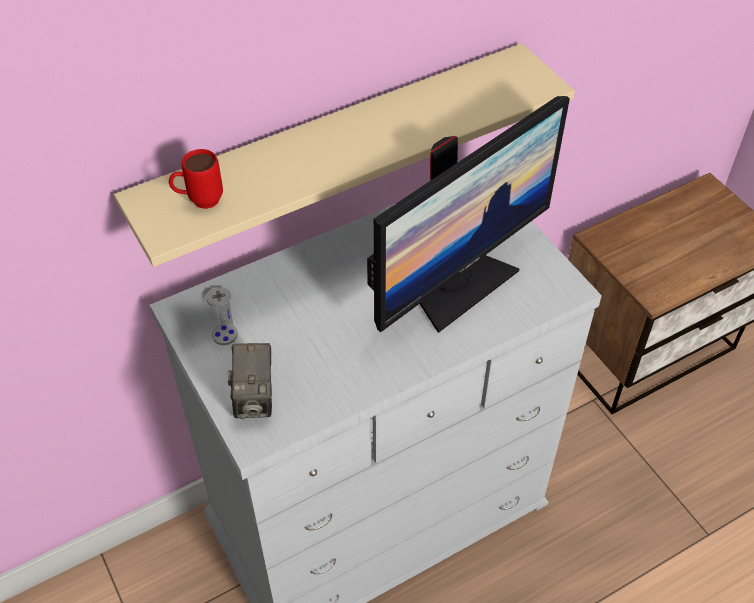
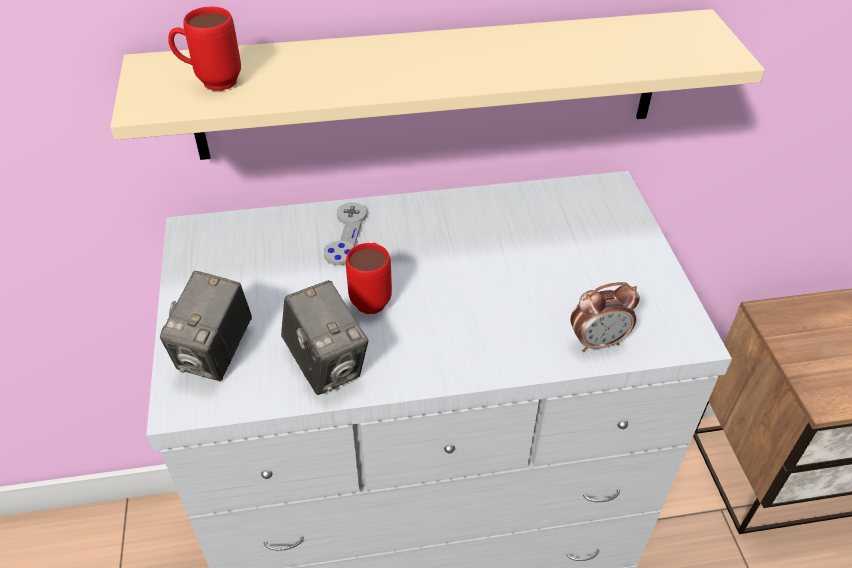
camera: 20 degrees right, 5 degrees down
(222, 317) = (235, 251): grey game controller -> grey game controller (345, 235)
(338, 382) = (326, 365): none -> camera
(344, 322) = (372, 297): none -> red mug
(457, 284) = (537, 291): monitor -> none
(513, 309) = (598, 342): none -> alarm clock

